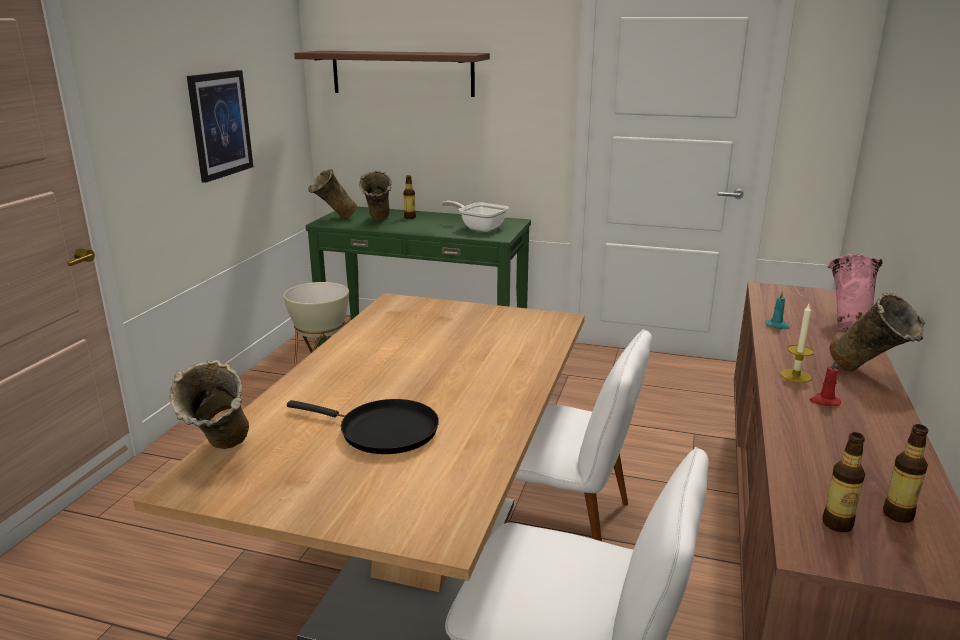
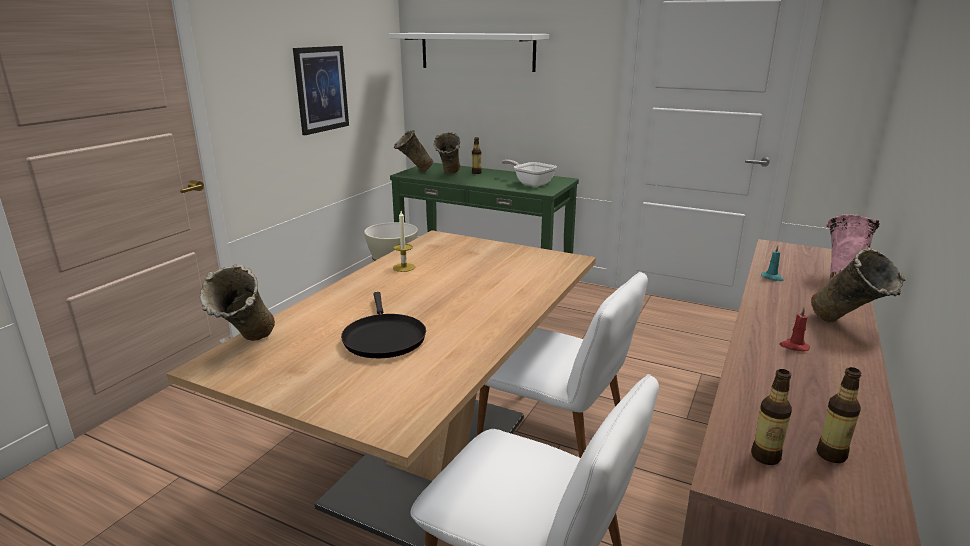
camera: 10 degrees right, 0 degrees up
(382, 431) = (383, 338): black frying pan -> black frying pan turned 45 degrees clockwise
(402, 73) = (477, 51): brown shelf -> white shelf
(795, 376) = (774, 322): candle -> candle (404, 267)

